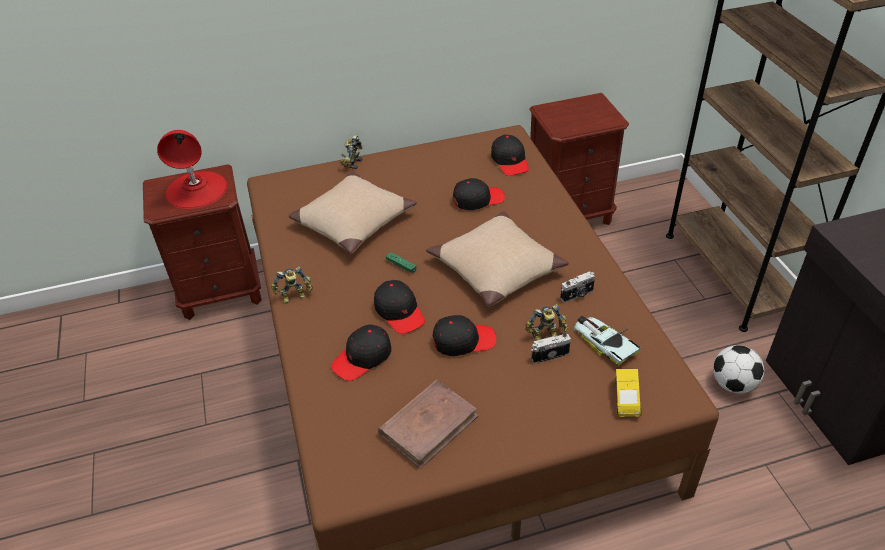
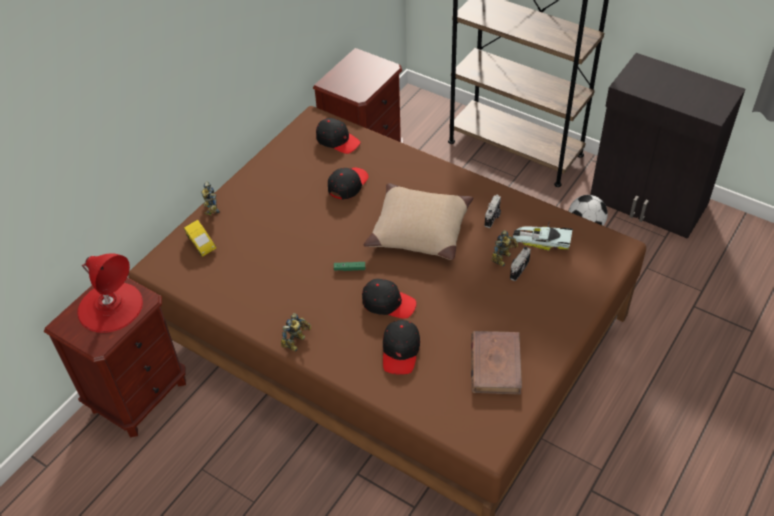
camera: 40 degrees left, 5 degrees up
(353, 221) = (270, 256): beige pillow -> none
(463, 340) = (454, 295): black cap -> none
(625, 399) = (590, 268): yellow toy car -> yellow toy car (200, 244)

